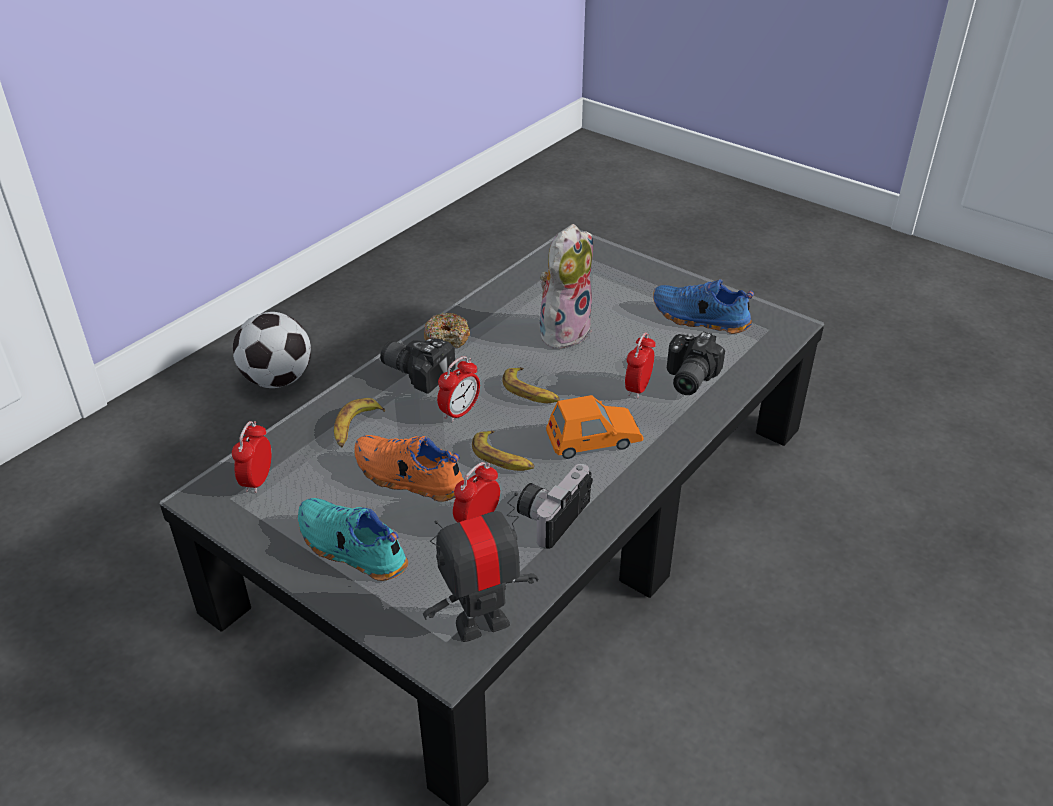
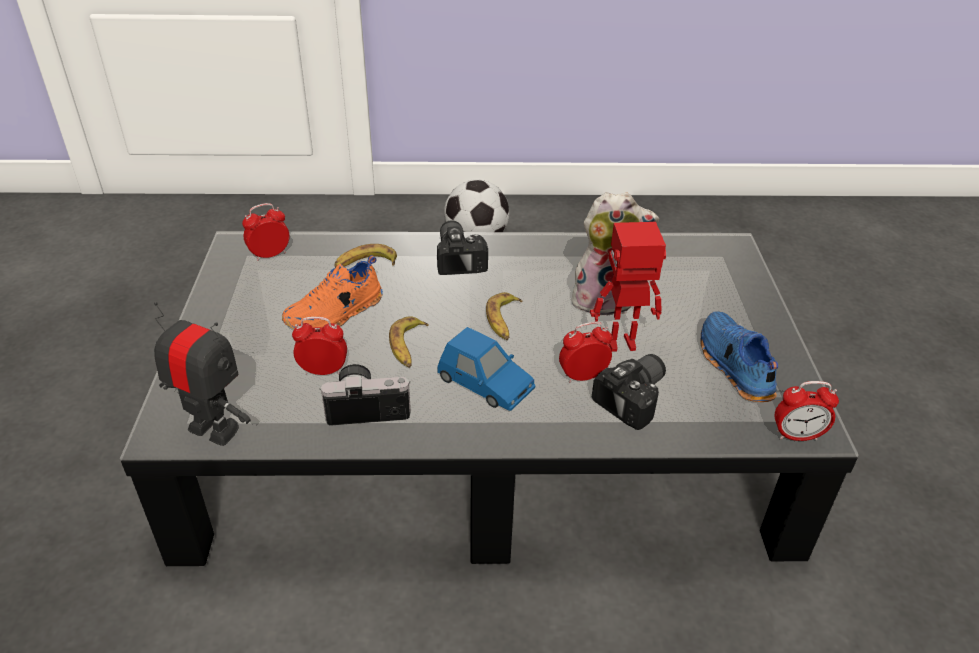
camera: 50 degrees right, 0 degrees up
(350, 550) = (238, 328): turquoise shoe -> none
(408, 479) = (336, 314): orange shoe -> orange shoe turned 120 degrees counterclockwise
(447, 338) = (515, 250): donut -> none
(459, 412) = (437, 300): alarm clock -> alarm clock (797, 436)
(593, 439) = (485, 384): orange toy car -> blue toy car
(624, 352) = (621, 345): none -> toy robot
(687, 378) = (636, 399): camera -> camera turned 150 degrees clockwise

